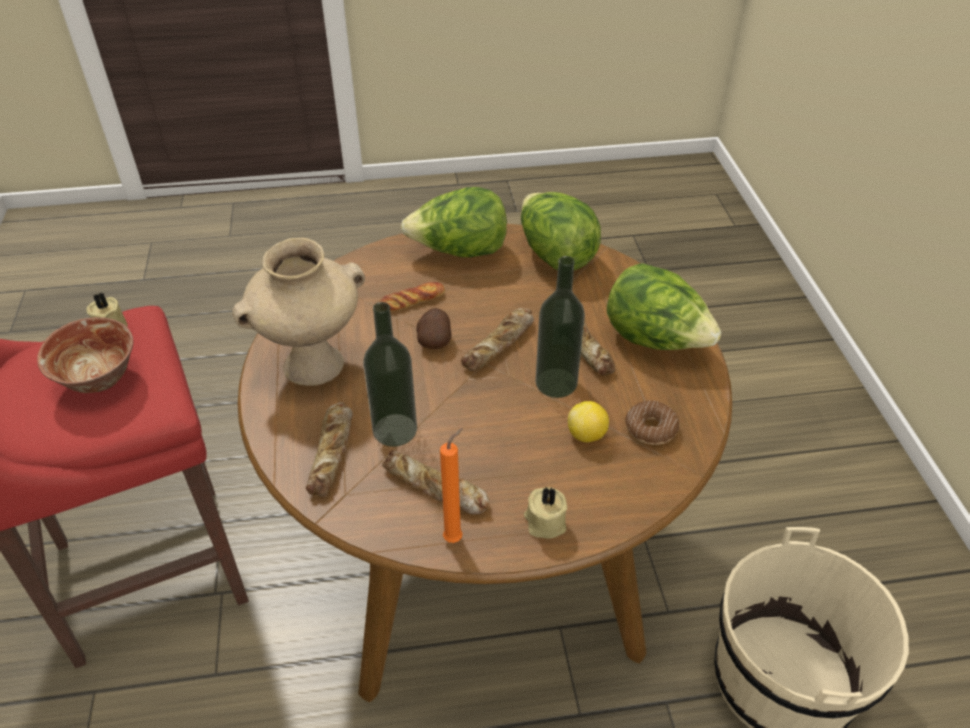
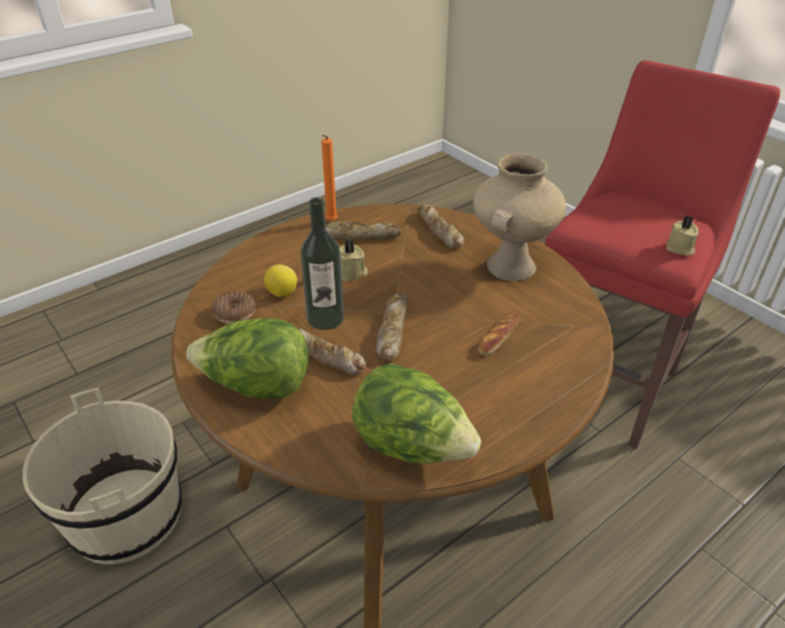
camera: 150 degrees right, 5 degrees down
(100, 379) = (630, 223): bowl -> none
(395, 430) = (414, 252): bottle -> none
(435, 340) = (446, 314): potato -> none
(459, 252) = (511, 405): lettuce -> none
(544, 522) = (284, 243): beige candle -> beige candle (352, 273)

